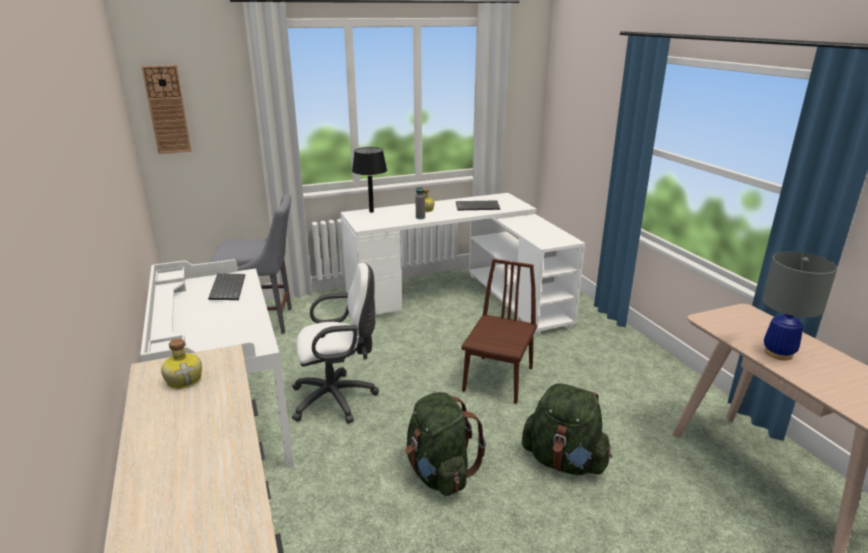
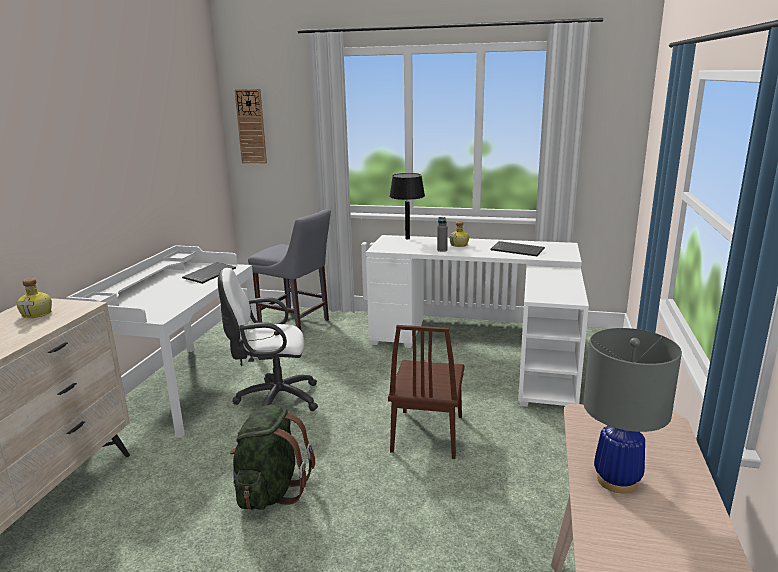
camera: 35 degrees right, 5 degrees down
(338, 399) = (273, 400): white office chair -> white office chair turned 150 degrees clockwise
(498, 379) = (427, 433): brown chair -> brown chair turned 135 degrees clockwise
(564, 461) = (391, 533): green backpack -> none

